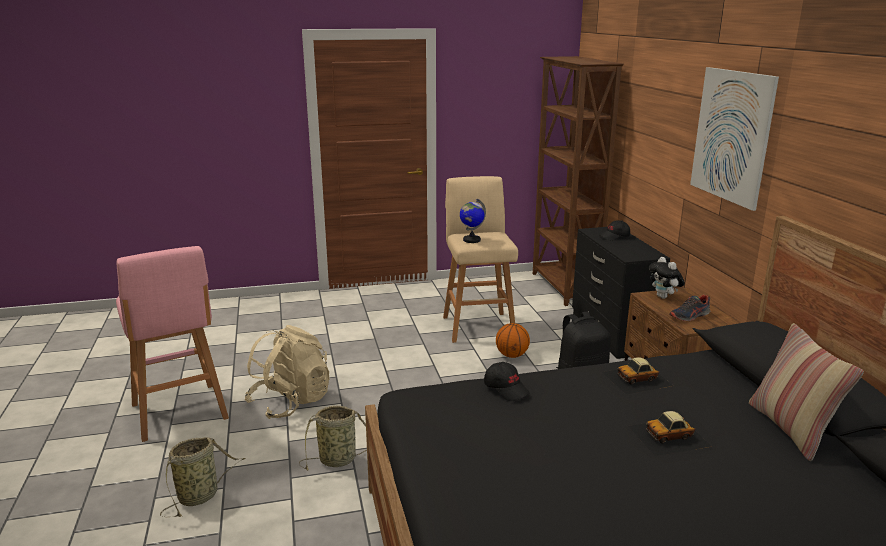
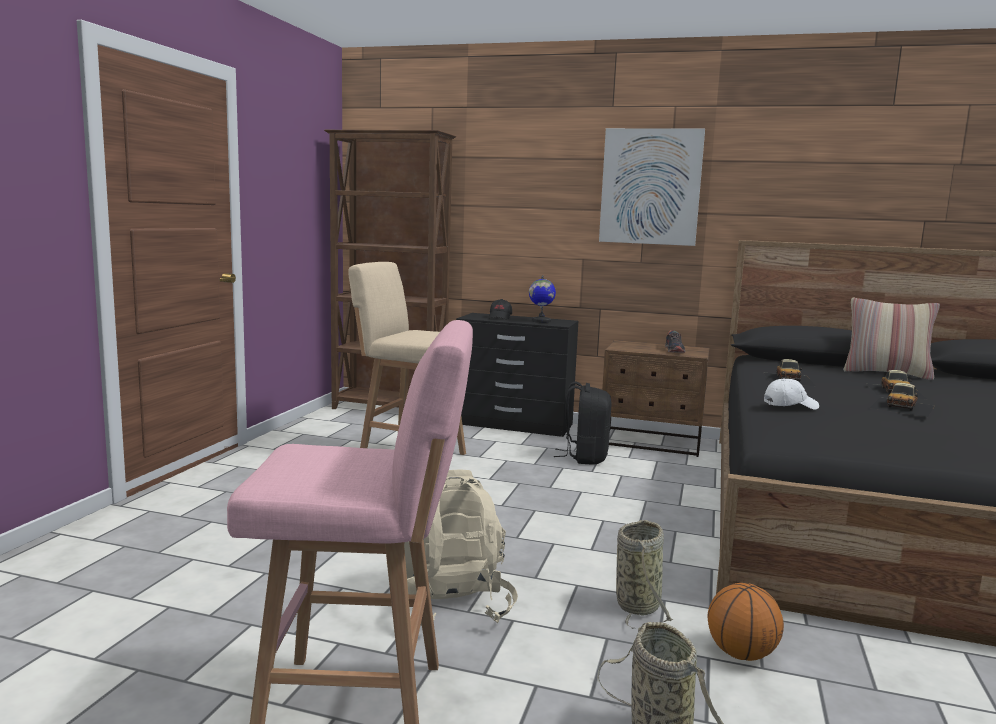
camera: 60 degrees left, 10 degrees down
(471, 240) = (424, 336): globe -> globe (541, 321)
(506, 389) = (790, 405): black cap -> white cap
(512, 355) = (500, 465): basketball -> basketball (741, 654)
(566, 438) = (902, 406): none -> toy car
(664, 297) = (628, 347): plush toy -> none

